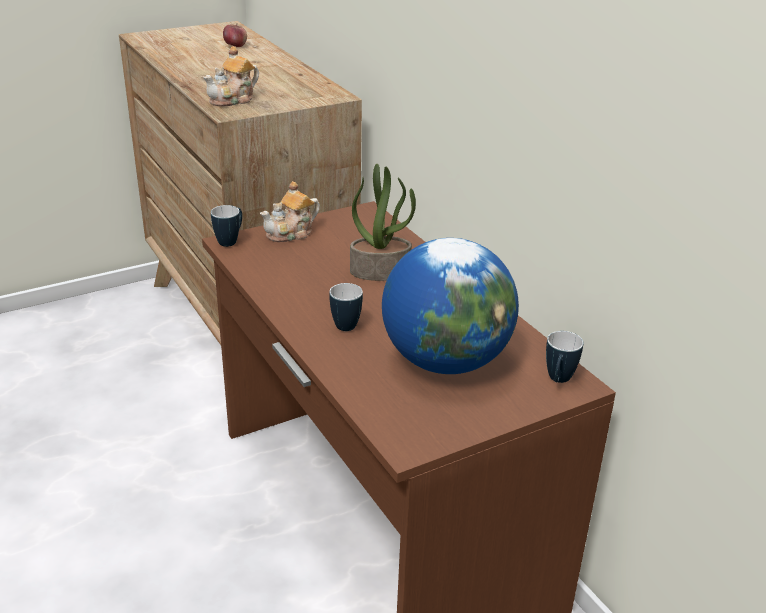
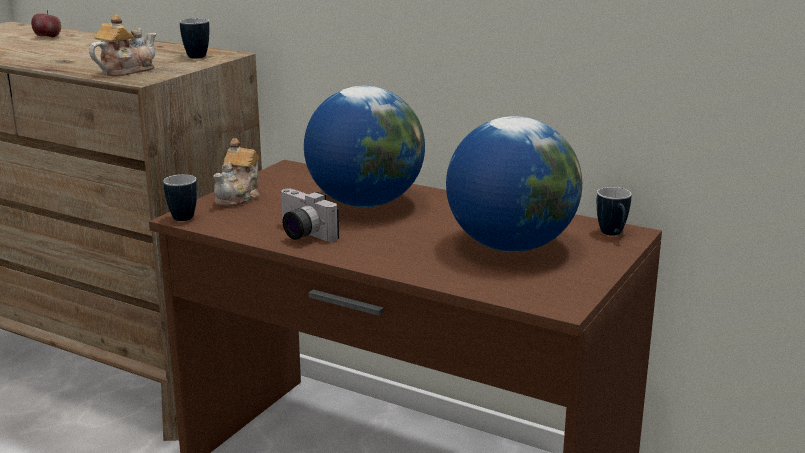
camera: 30 degrees left, 10 degrees down
(233, 100) = (126, 71): teapot -> teapot turned 150 degrees counterclockwise
(292, 289) = (301, 234): none -> camera
(345, 323) = (387, 244): mug -> mug (194, 56)
(381, 270) = (365, 203): potted plant -> globe

